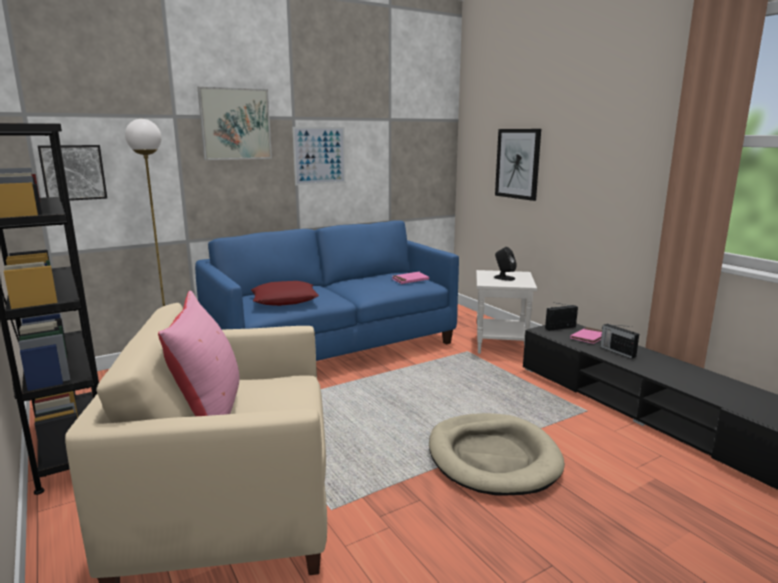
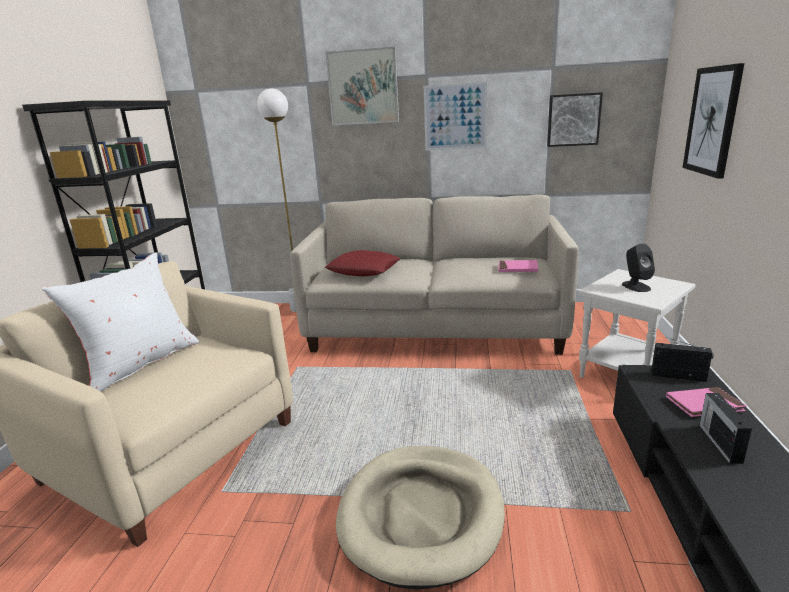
camera: 40 degrees right, 5 degrees up
(73, 172) = (229, 138): picture -> picture (573, 120)
(209, 411) = (140, 363): pink pillow -> white pillow
(333, 347) = (435, 326): blue sofa -> beige sofa

